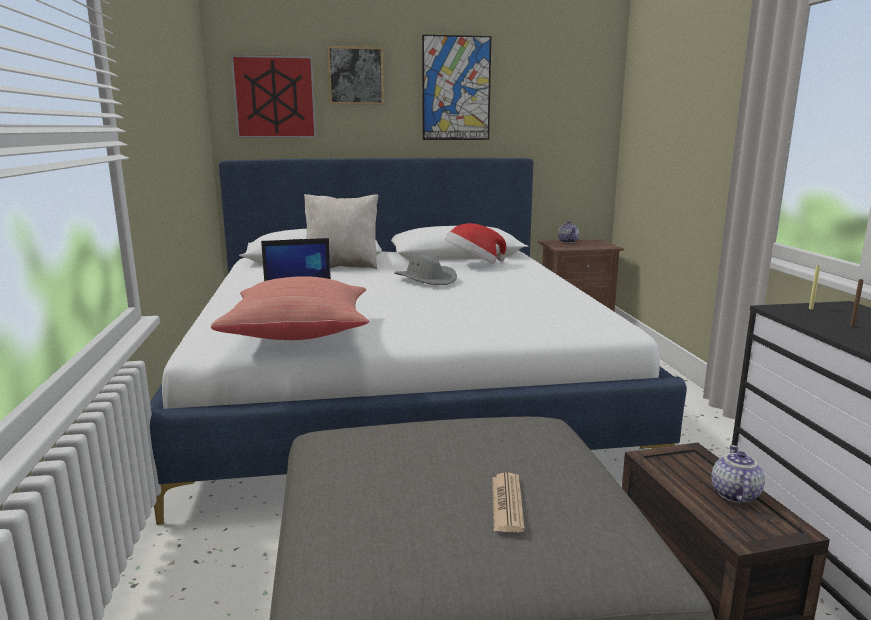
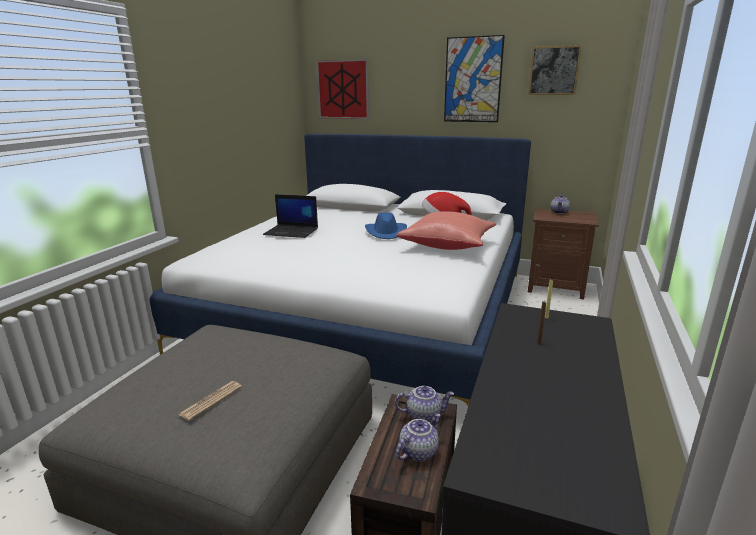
camera: 30 degrees right, 5 degrees up
(299, 333) = (244, 260): red pillow -> red pillow (448, 245)
(341, 266) = (355, 214): beige pillow -> none
(355, 76) = (397, 72): picture -> picture (554, 70)
(426, 279) = (386, 232): grey hat -> blue hat
(686, 461) = (424, 415): none -> teapot

